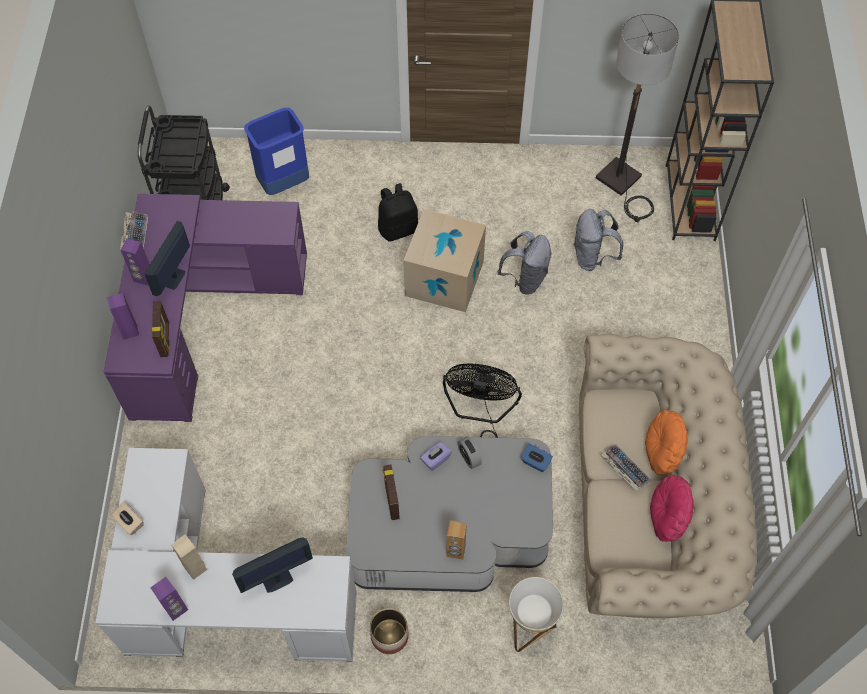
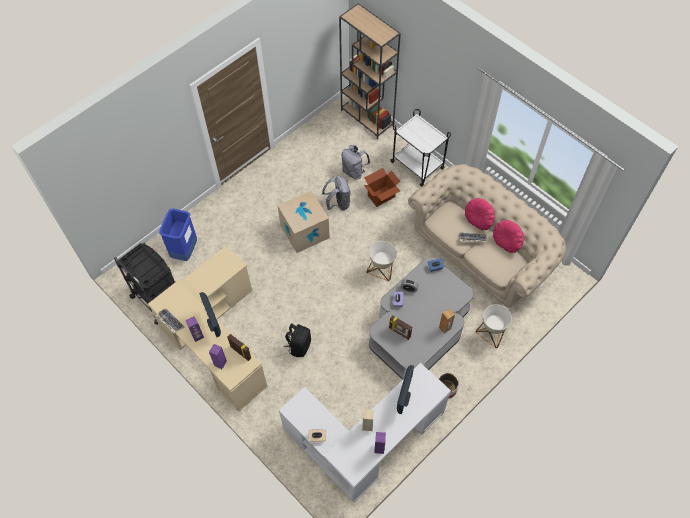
camera: 45 degrees left, 0 degrees up
(200, 314) = (215, 339): purple desk -> beige desk
(398, 228) = (260, 227): black backpack -> black backpack (299, 346)
(481, 411) = (381, 271): black fan -> planter
(592, 317) = (381, 196): none -> cardboard box
(624, 187) = (334, 132): floor lamp -> none
(661, 454) = (478, 222): orange pillow -> pink pillow
(688, 319) = (417, 166): none -> white cart

